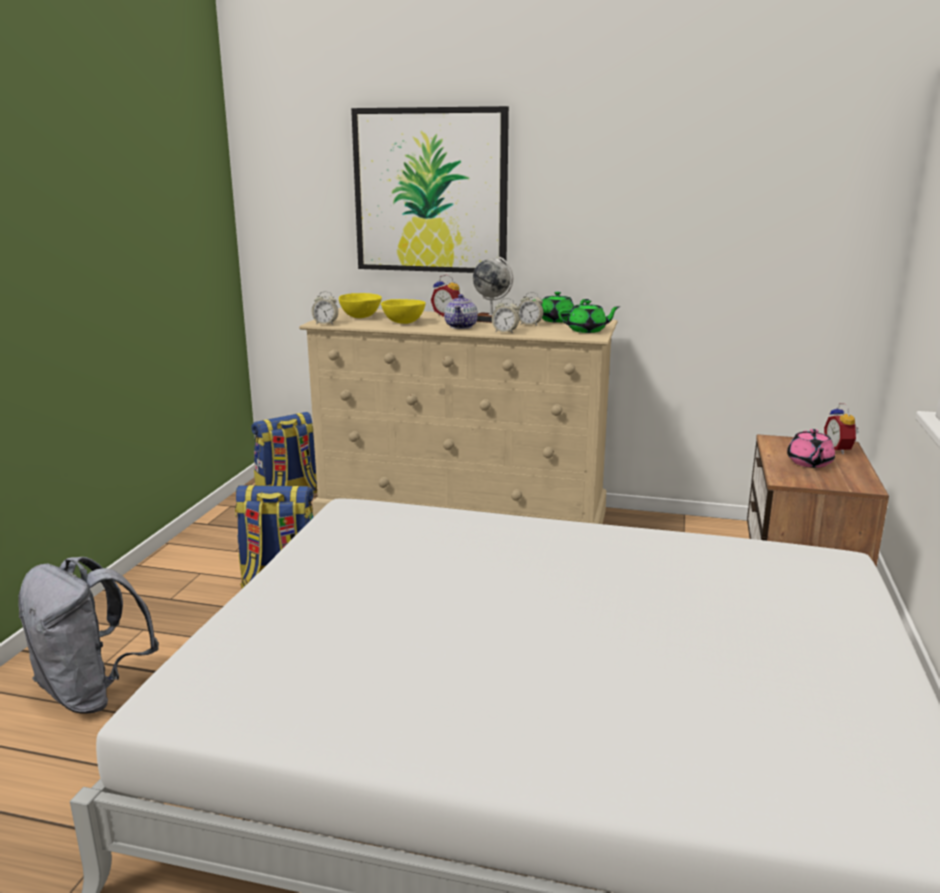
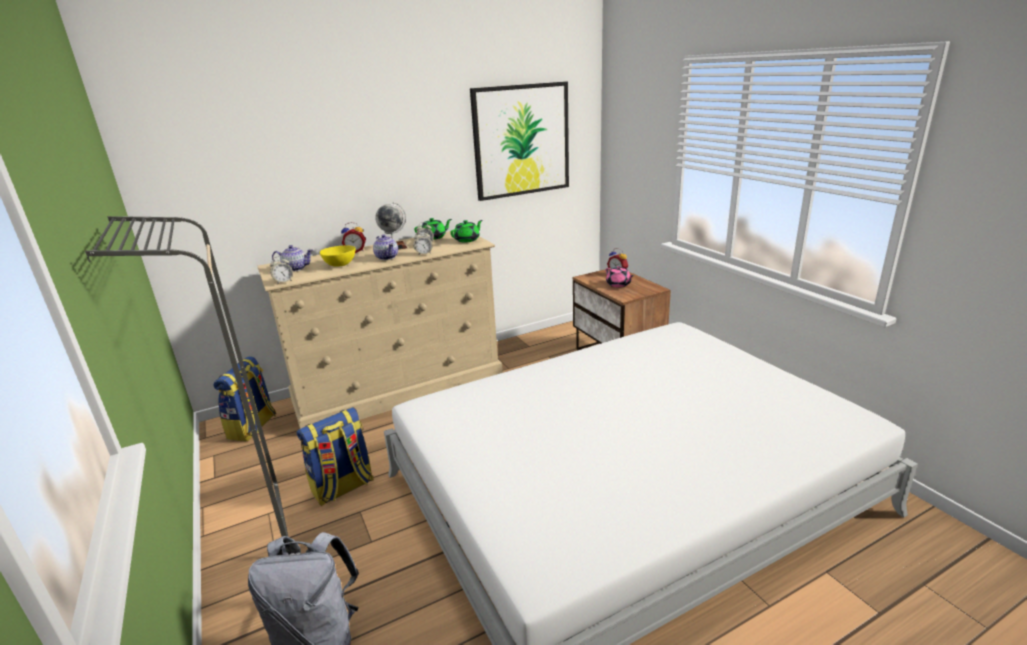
camera: 40 degrees left, 5 degrees up
(171, 577) = (248, 528): none -> grey clothes rack
(361, 316) = (295, 268): yellow bowl -> teapot
(430, 191) = (316, 161): picture -> picture (521, 140)

